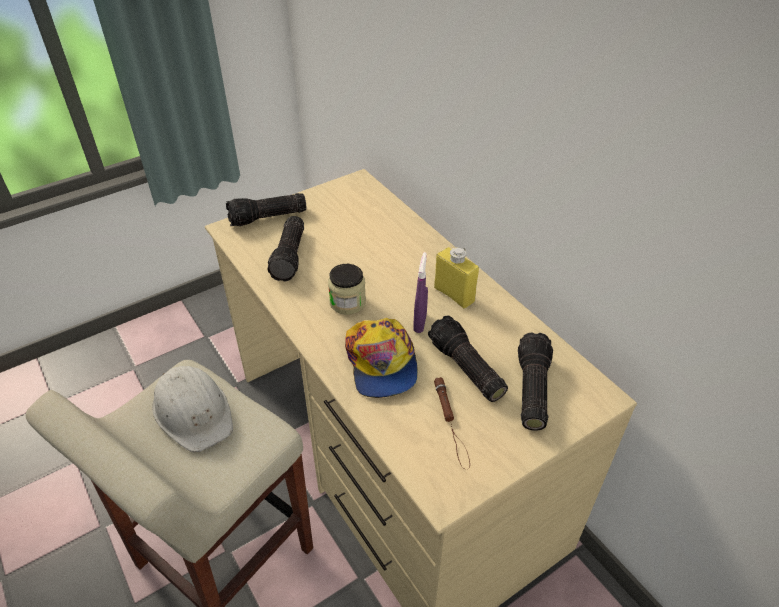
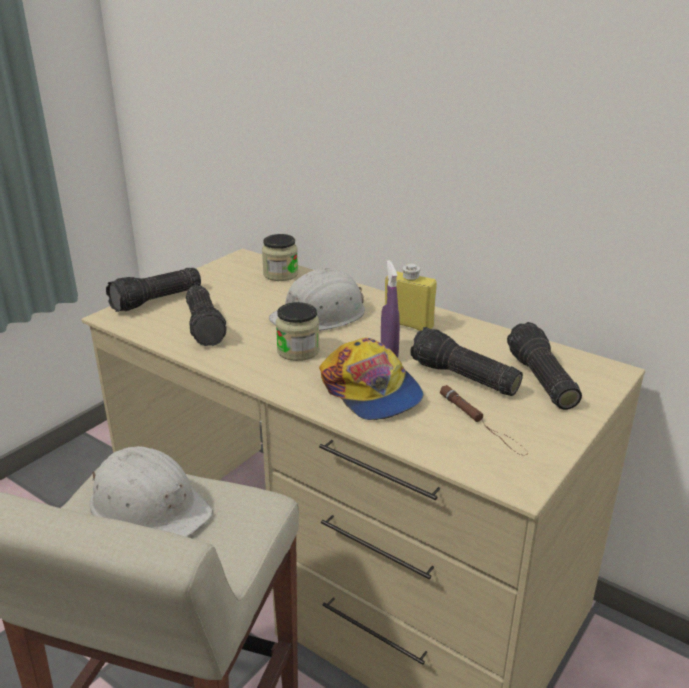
camera: 20 degrees left, 15 degrees down
(379, 208) = (280, 274): none -> jar
(386, 265) = (320, 315): none -> white hard hat

